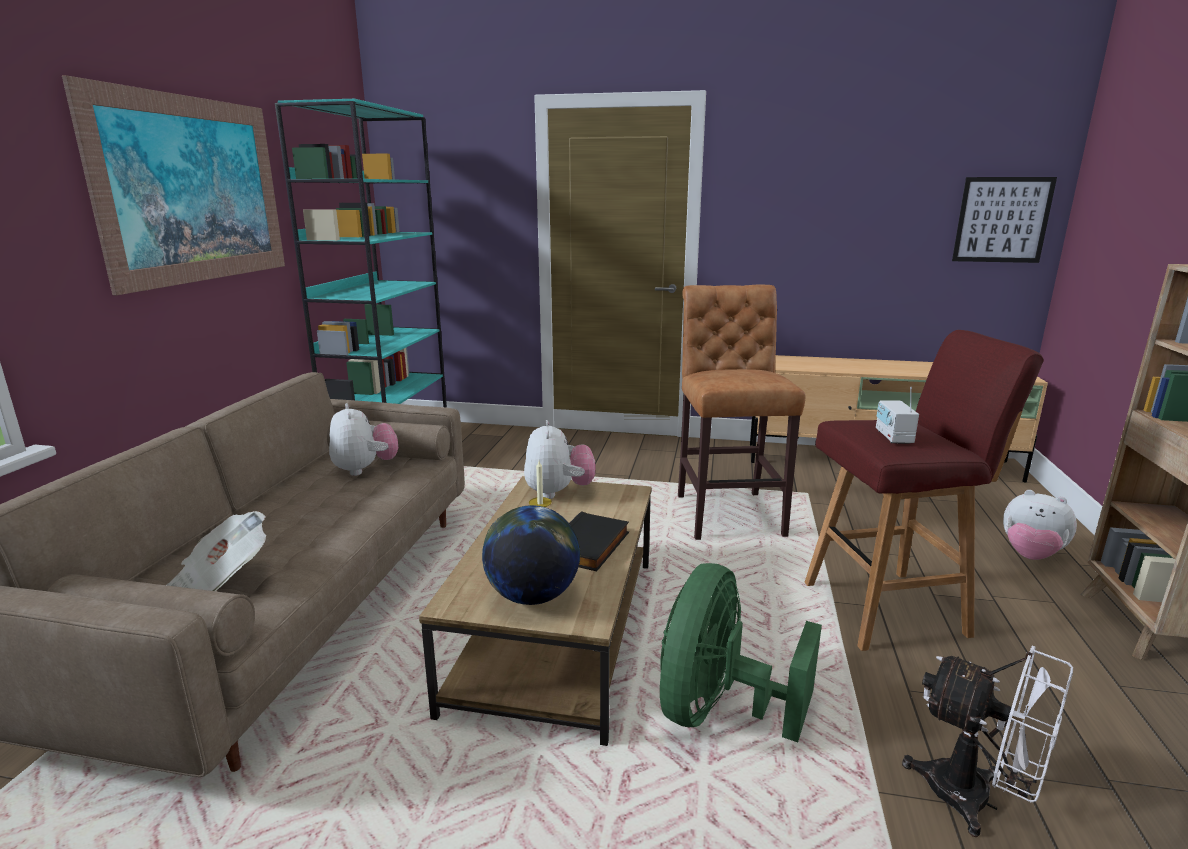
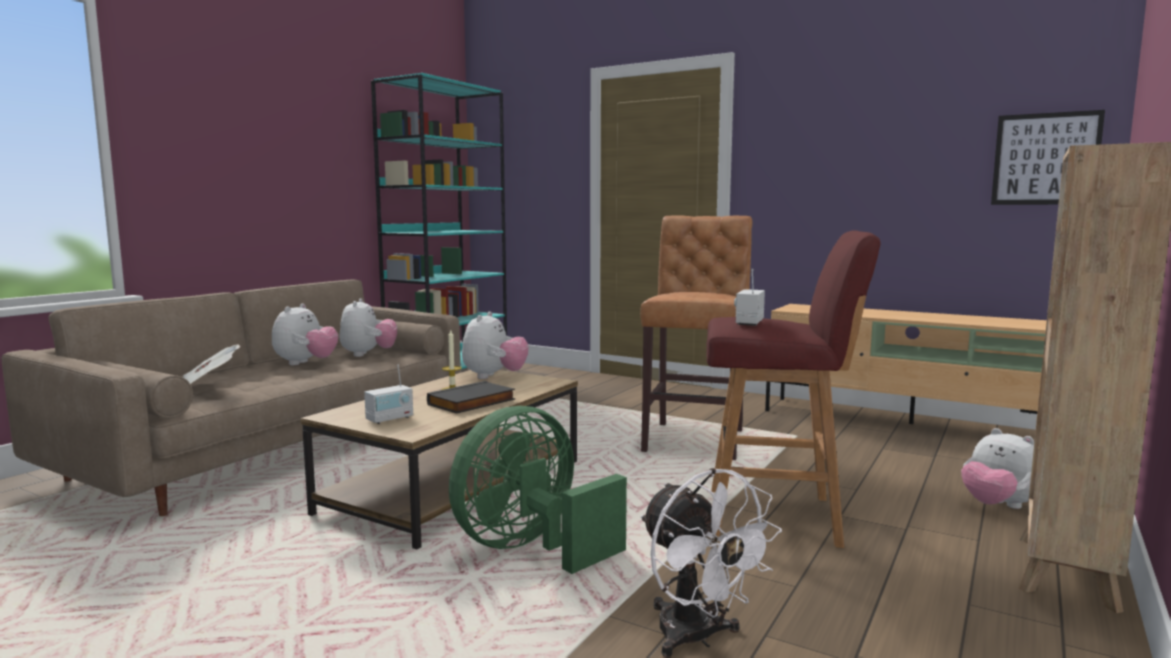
camera: 20 degrees right, 10 degrees down
(194, 190) = (289, 138): picture -> none
(303, 498) = (305, 363): none -> plush toy
(532, 596) = (390, 419): globe -> radio

